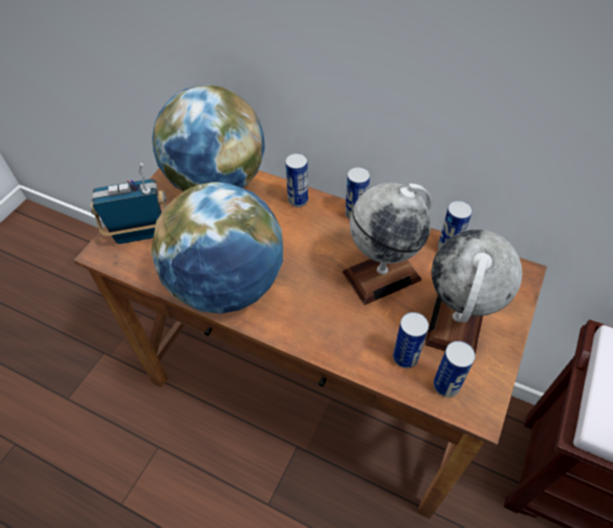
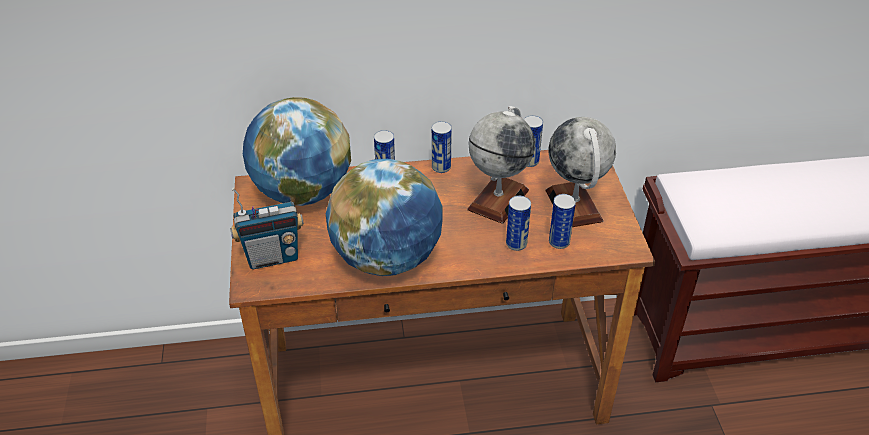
camera: 35 degrees left, 10 degrees down
(140, 234) = (272, 257): radio -> radio turned 150 degrees counterclockwise
(446, 385) = (598, 245): can -> can (516, 244)

